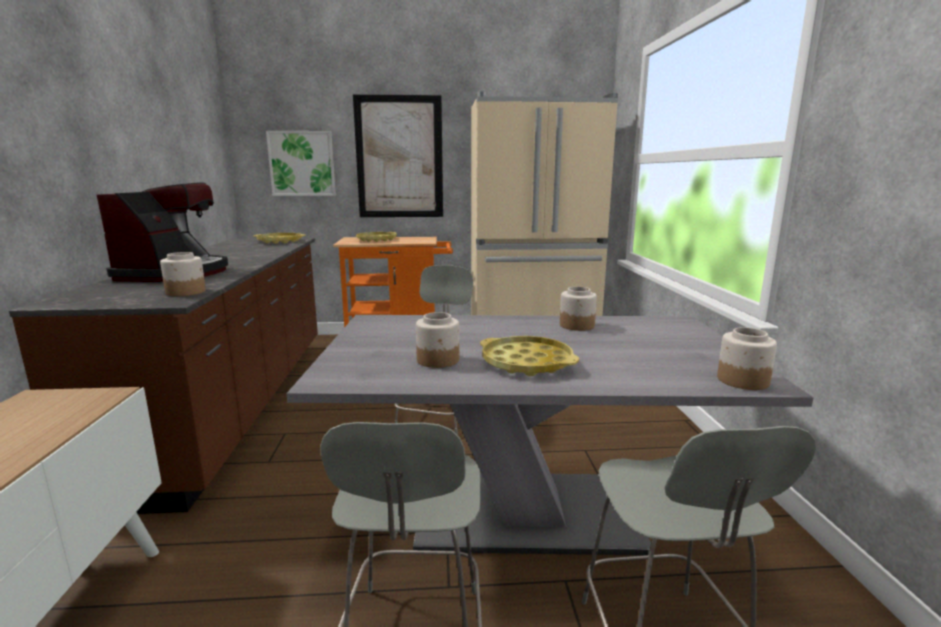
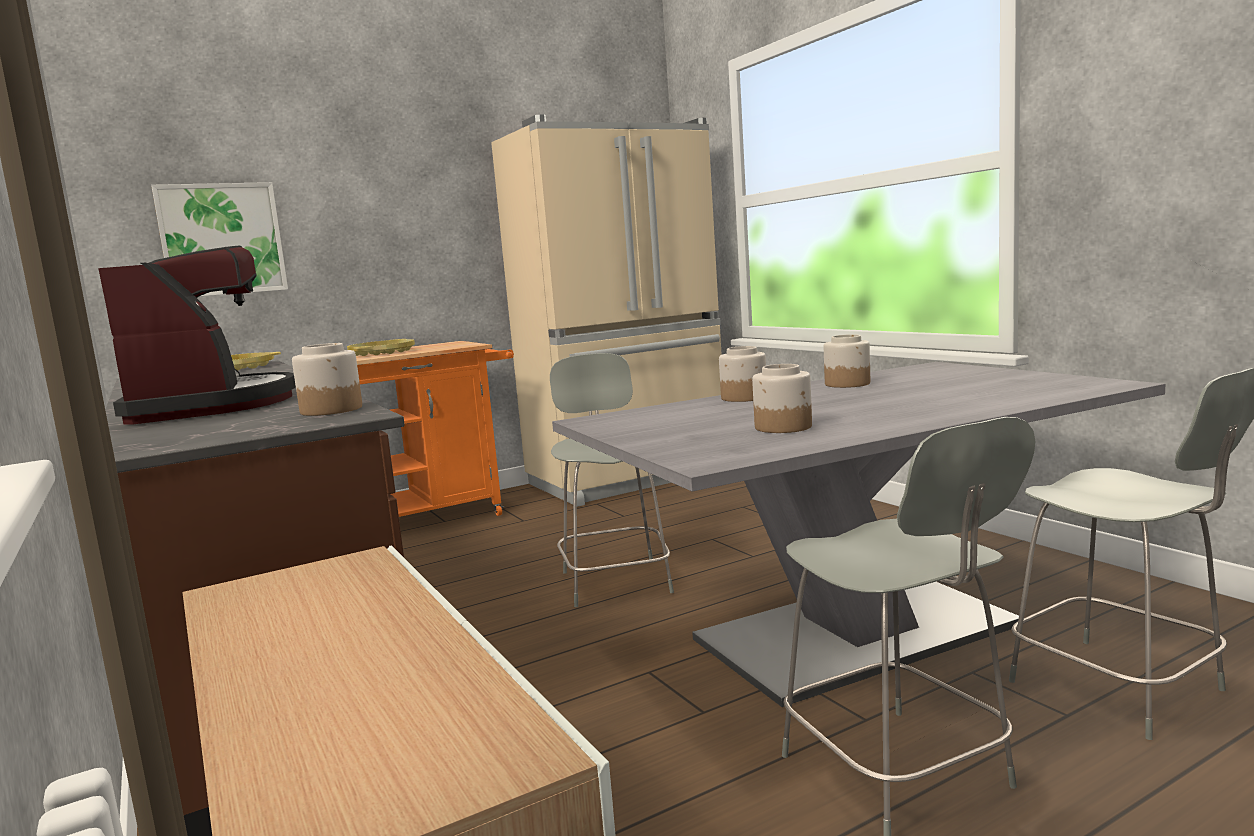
camera: 25 degrees left, 5 degrees down
(399, 157) = (389, 221): picture -> none
(527, 363) = (880, 411): yellow tray -> none
(742, 380) = (1093, 385): jar -> jar (743, 398)

